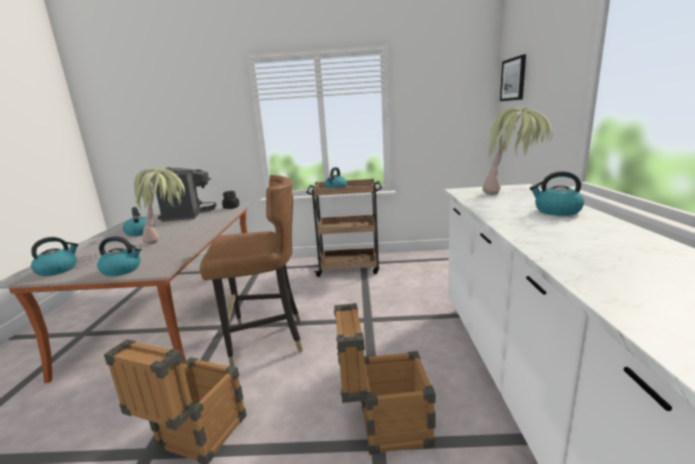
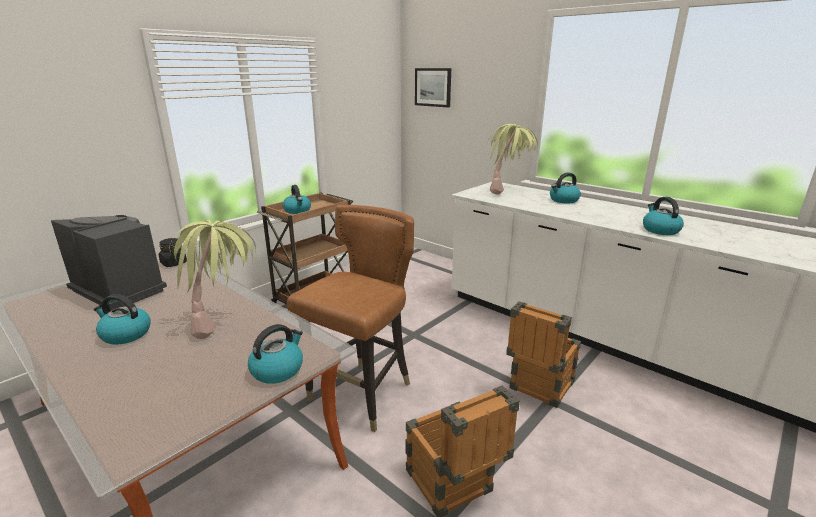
camera: 50 degrees left, 5 degrees up
(58, 270) = (163, 418): kettle -> kettle (660, 230)

